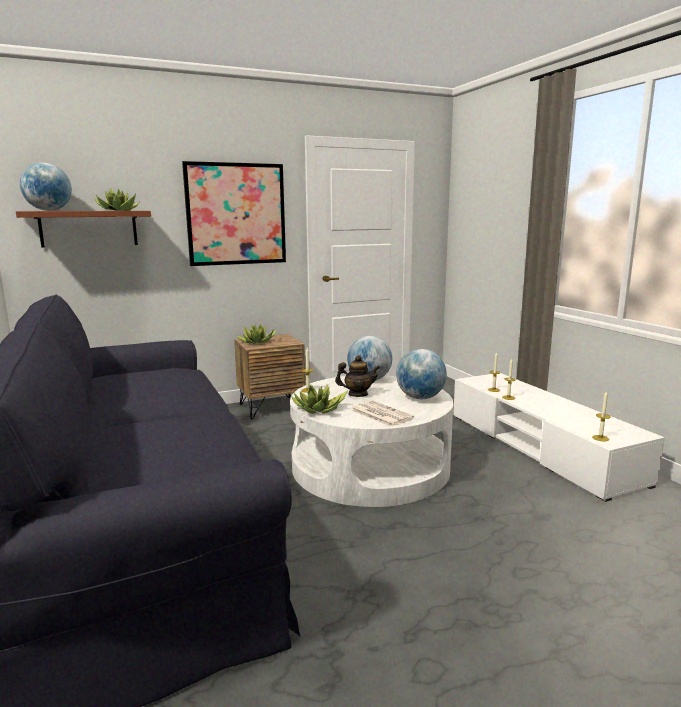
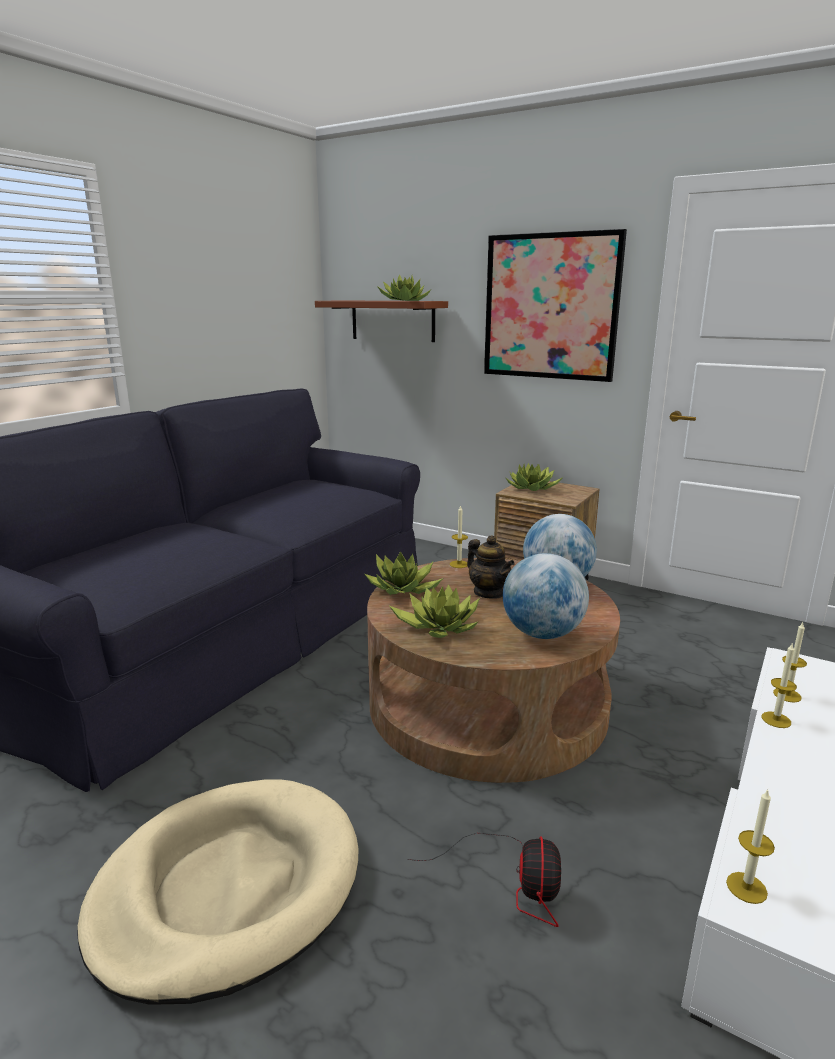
camera: 55 degrees right, 5 degrees up
(49, 210) = (348, 300): globe -> none
(370, 466) = (487, 701): white coffee table -> brown coffee table
(380, 414) = (438, 626): newspaper -> potted plant
(455, 599) = (227, 888): none -> beige dog bed
(514, 510) = (514, 882): none -> fan

